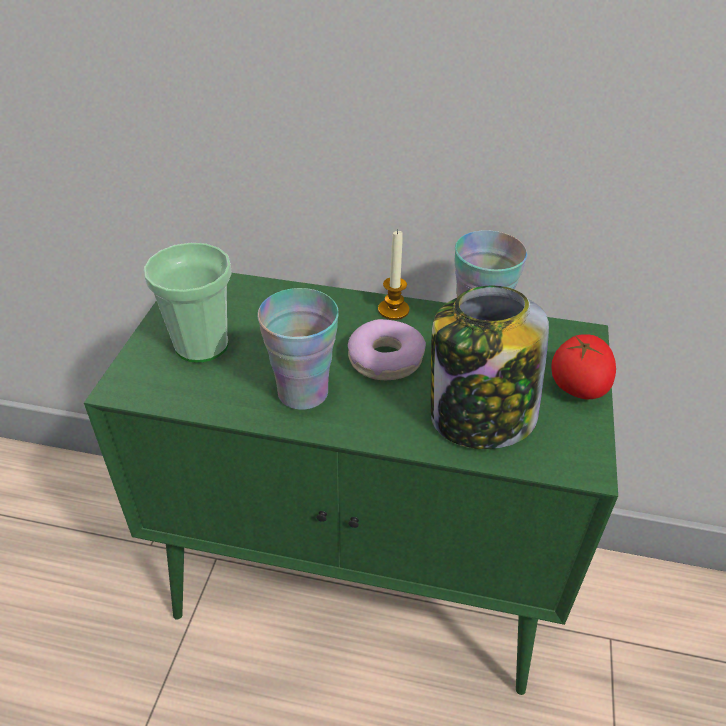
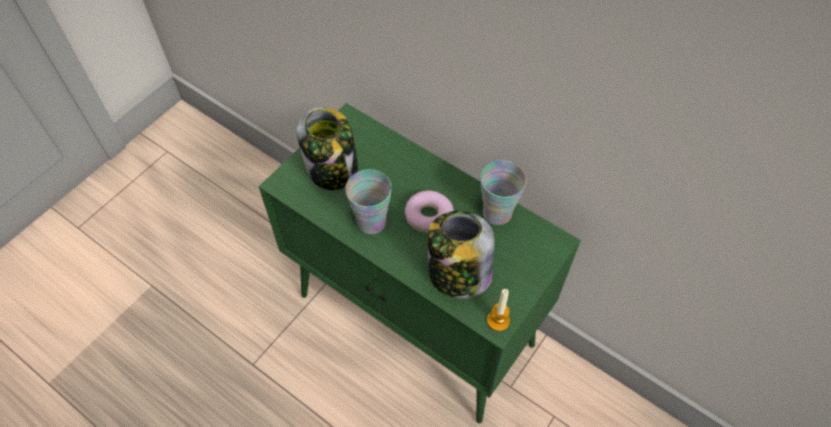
camera: 25 degrees right, 15 degrees up
(202, 345) = (332, 169): cup -> jar
(393, 310) = (453, 181): candle -> candle (498, 320)
(577, 387) = (528, 276): tomato -> none

